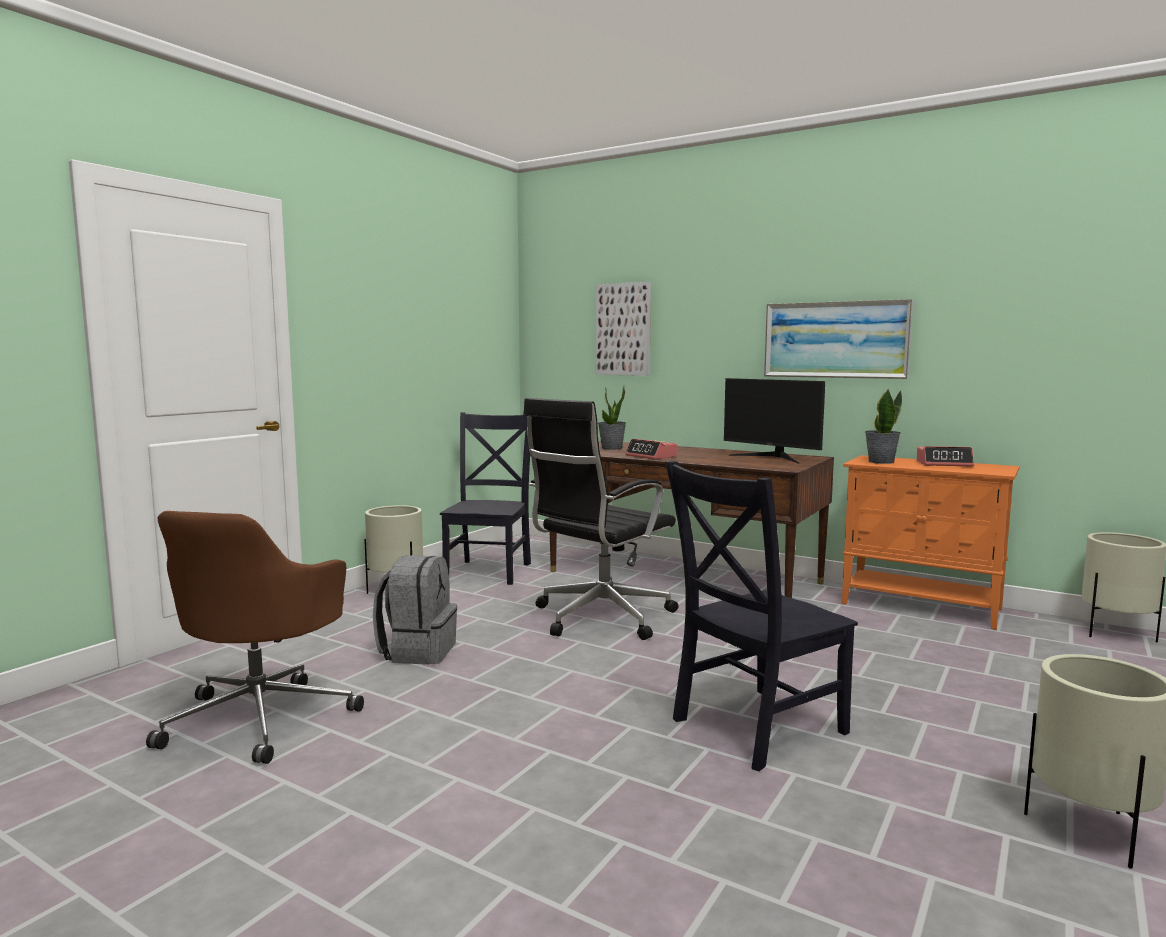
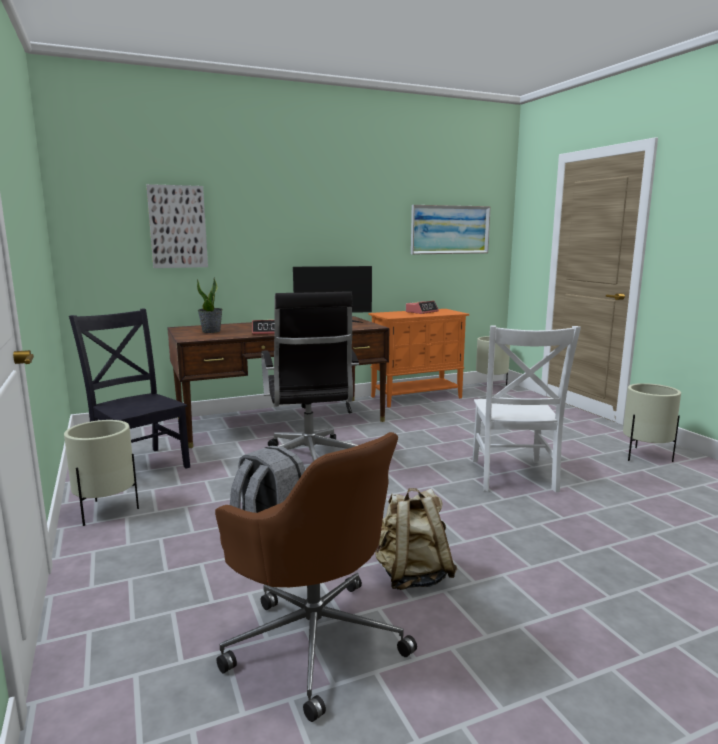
camera: 55 degrees left, 5 degrees up
(404, 730) = (412, 576): none -> beige backpack
(753, 728) = (513, 477): black chair -> white chair
(835, 340) = (348, 237): picture -> picture (450, 229)
(880, 462) = (396, 315): potted plant -> none

